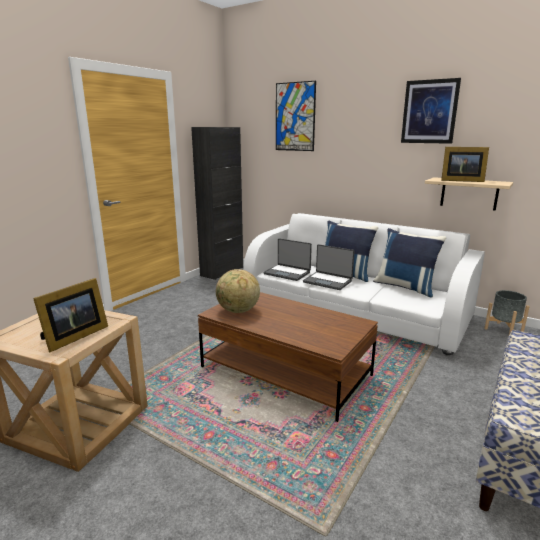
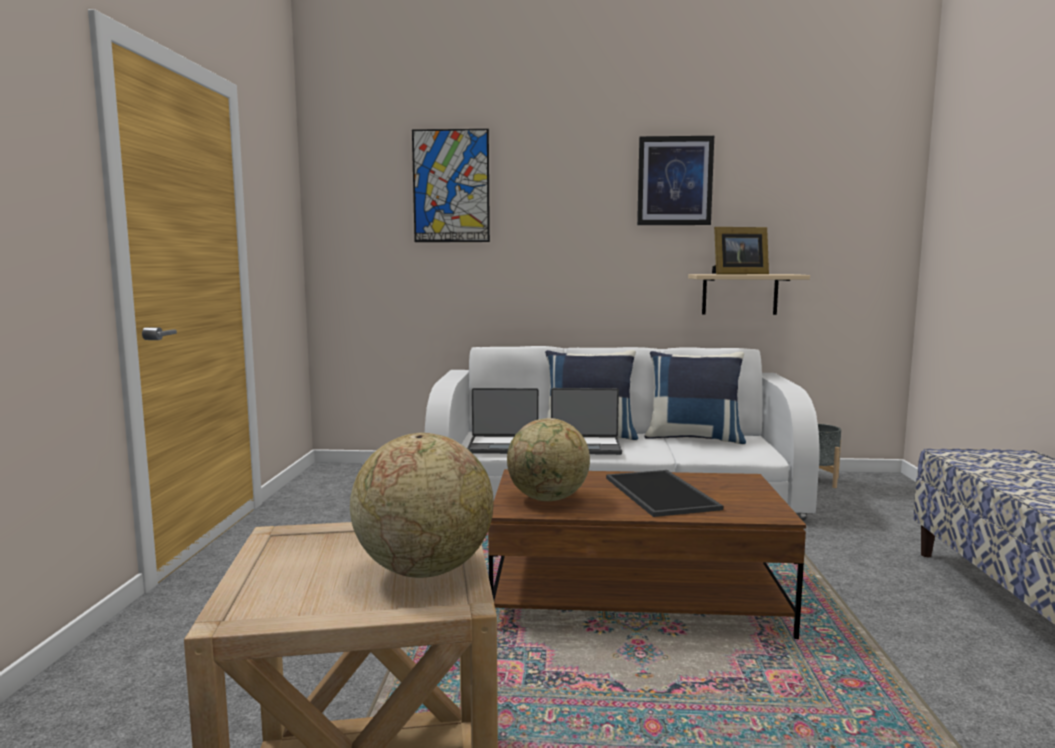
camera: 30 degrees left, 10 degrees down
(73, 337) = (424, 569): picture frame -> globe
(222, 271) = (318, 478): black cabinet -> none
(298, 321) = (663, 493): none -> tray

